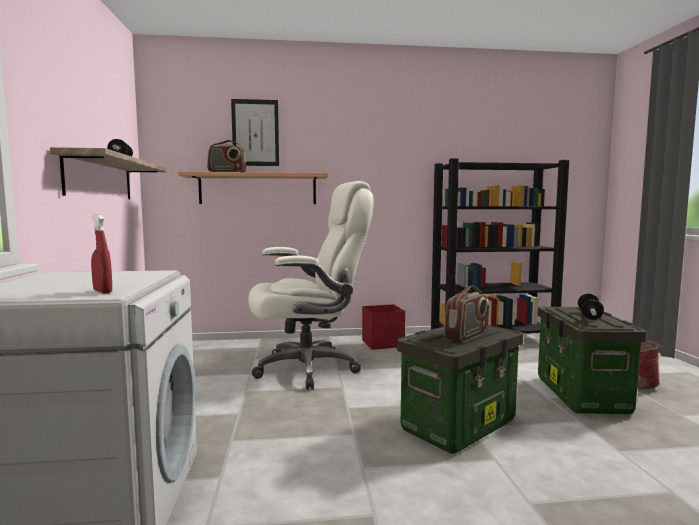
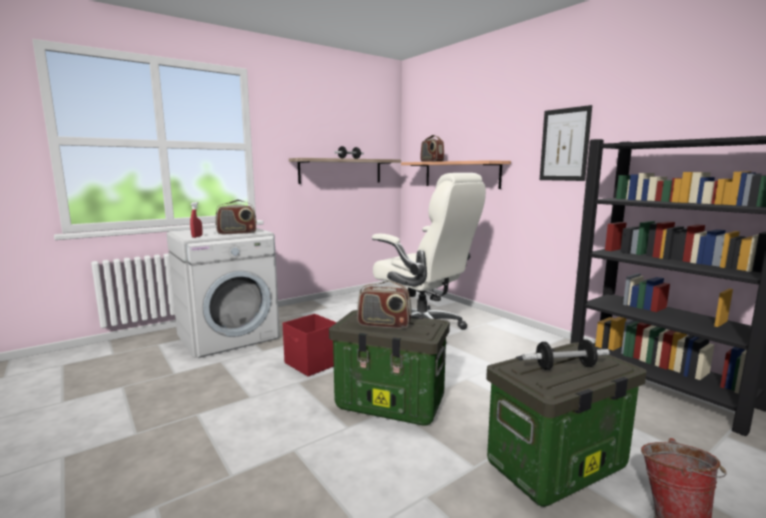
camera: 60 degrees right, 5 degrees up
(130, 278) = (237, 233): none -> radio
(255, 133) = (462, 124): picture -> picture (564, 144)
(383, 343) = (525, 339): red storage box -> red storage box (312, 364)

